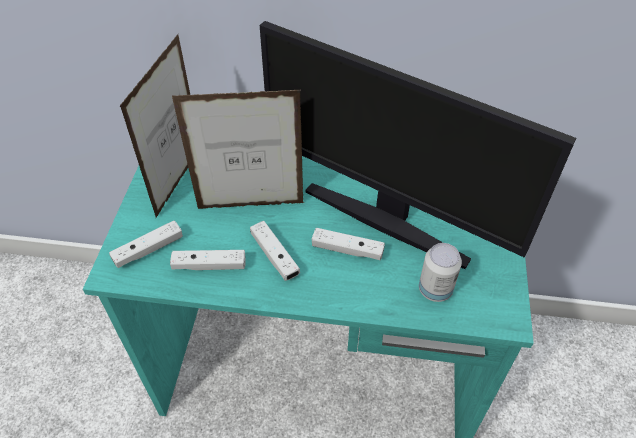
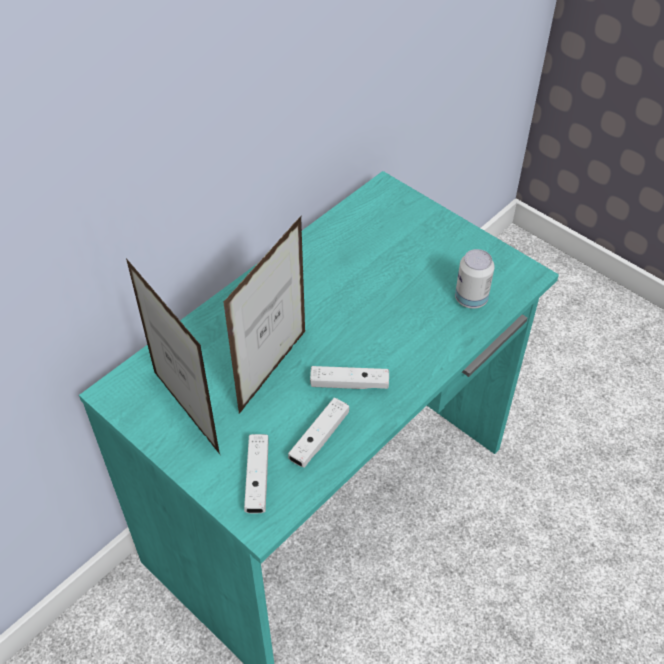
camera: 55 degrees left, 0 degrees up
(347, 250) = (385, 330): white game controller -> none
(387, 220) = (376, 287): monitor -> none

